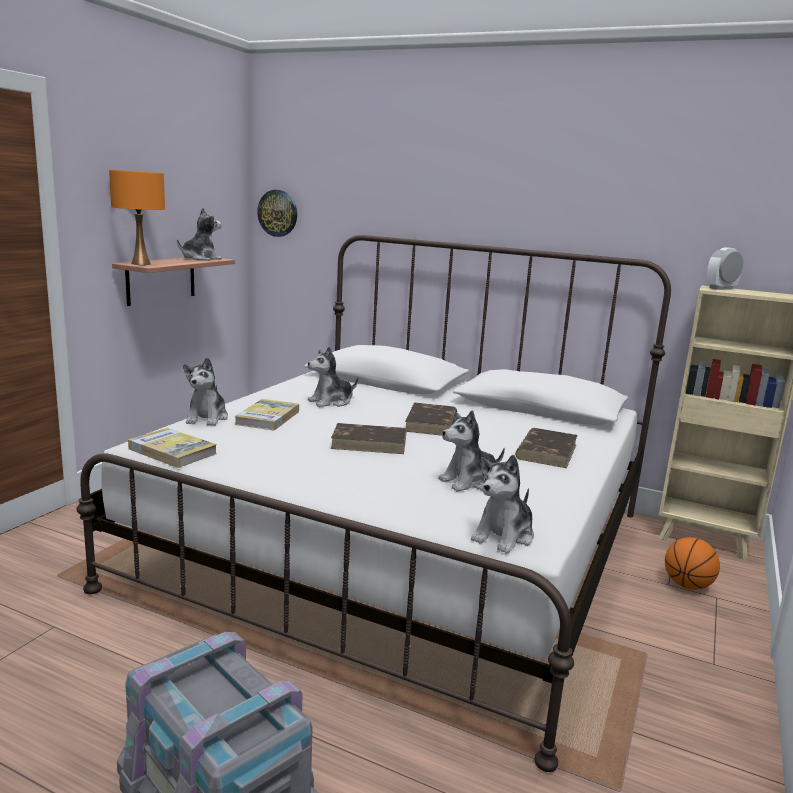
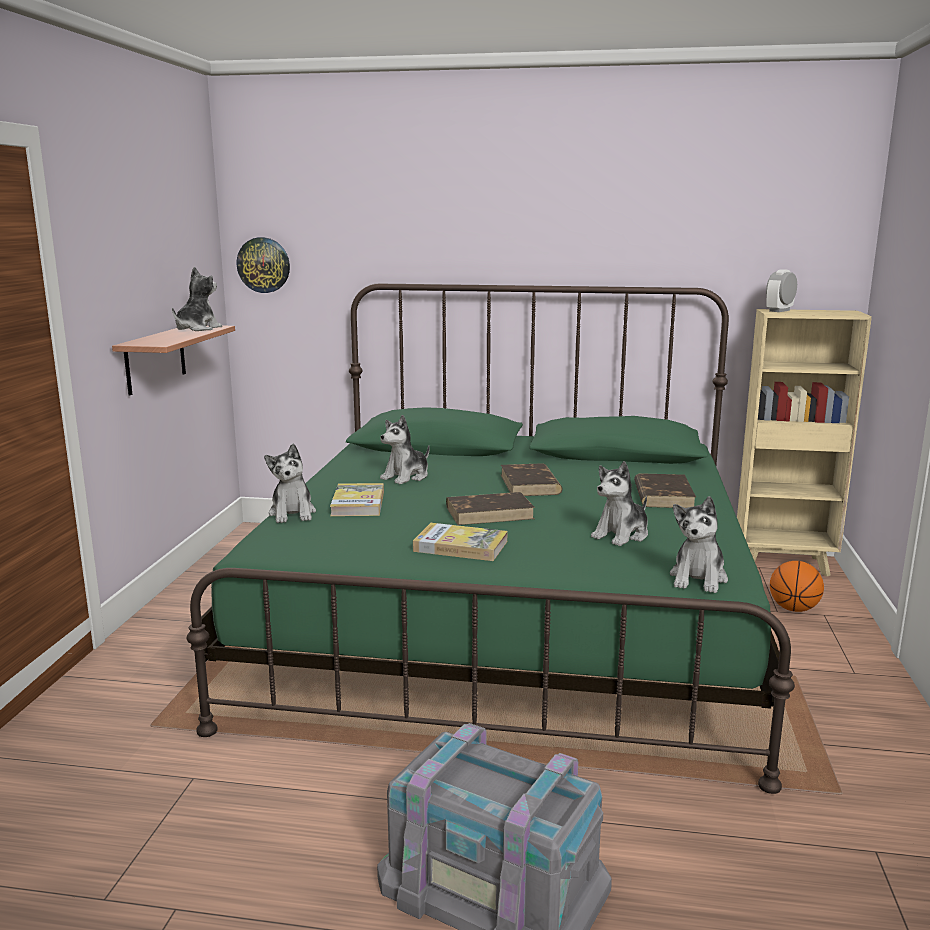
camera: 15 degrees left, 0 degrees up
(140, 264) = (146, 342): orange table lamp -> none
(172, 451) = (296, 554): book -> book (460, 546)
(400, 547) = (507, 624): white bed -> green bed

